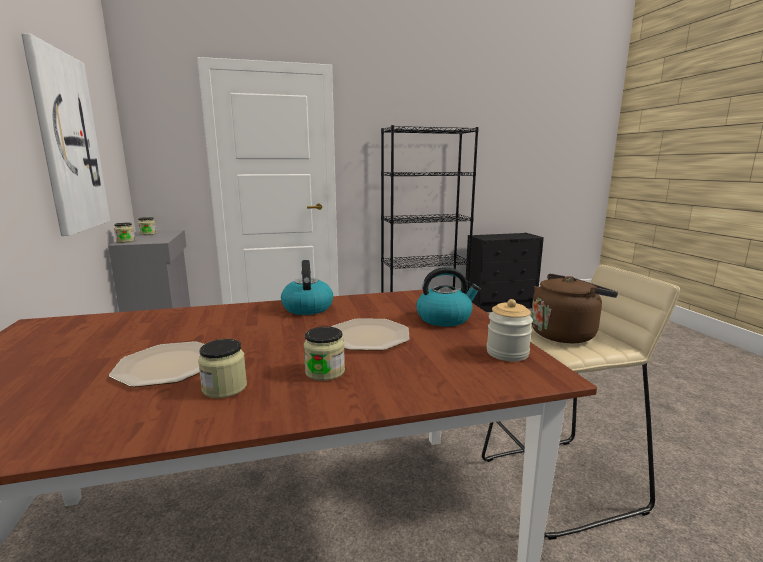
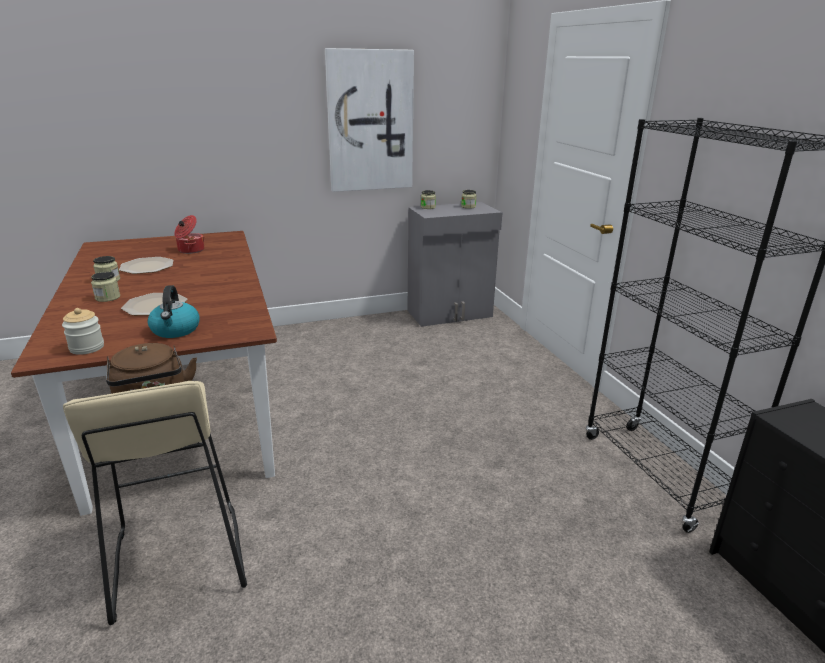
camera: 85 degrees right, 10 degrees up
(99, 343) = (190, 250): none -> cooking pot
(307, 308) = (230, 285): kettle -> none

